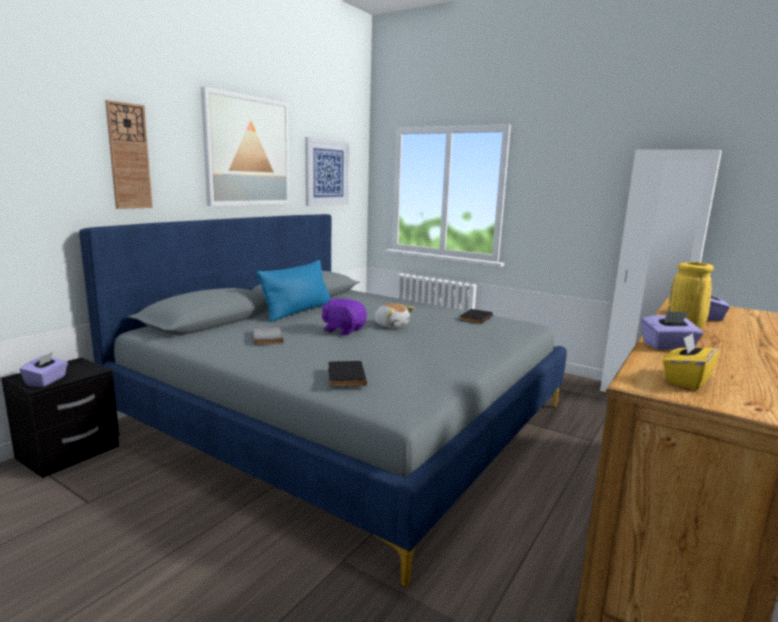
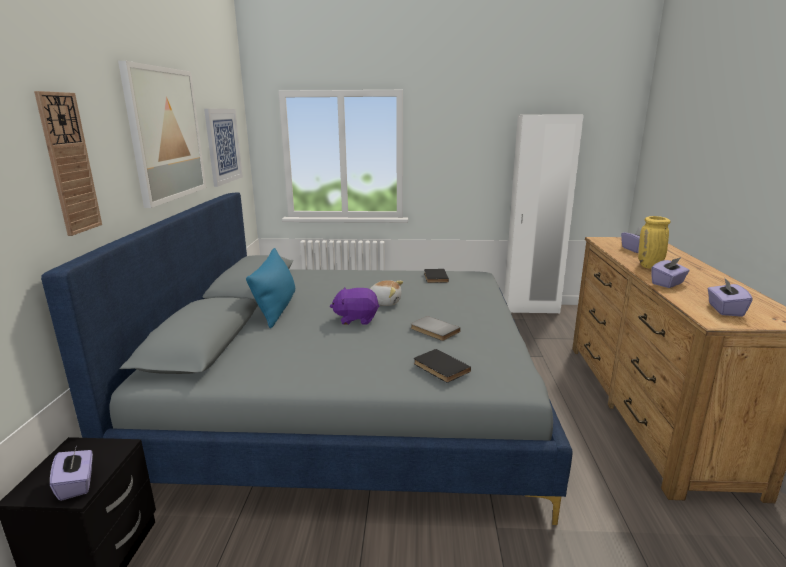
camera: 30 degrees left, 5 degrees up
(266, 337) = (299, 348): grey book -> grey book (433, 330)
(686, 380) = (724, 310): yellow tissue box -> purple tissue box

